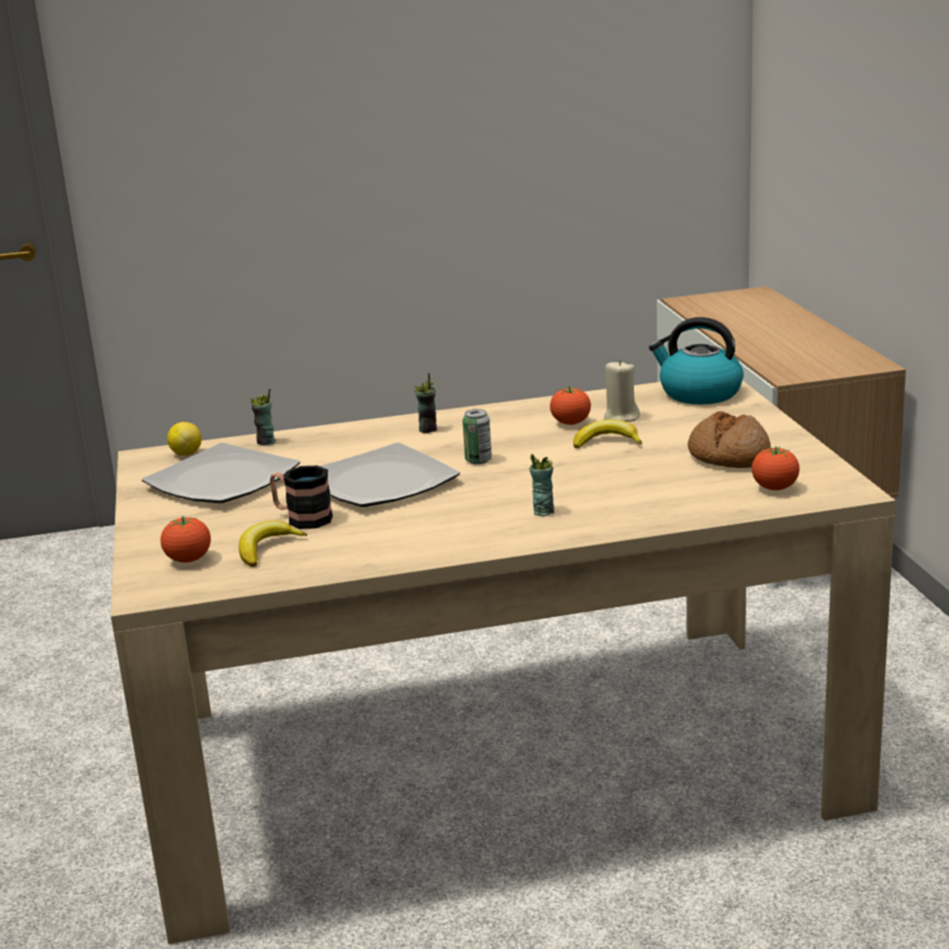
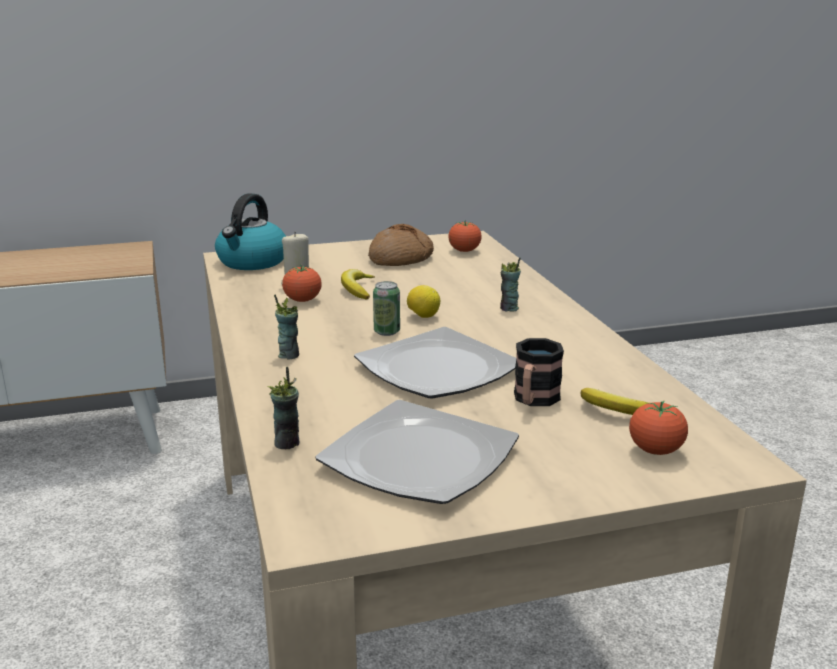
camera: 95 degrees left, 0 degrees up
(186, 454) = (309, 499): lemon -> lemon (423, 316)

